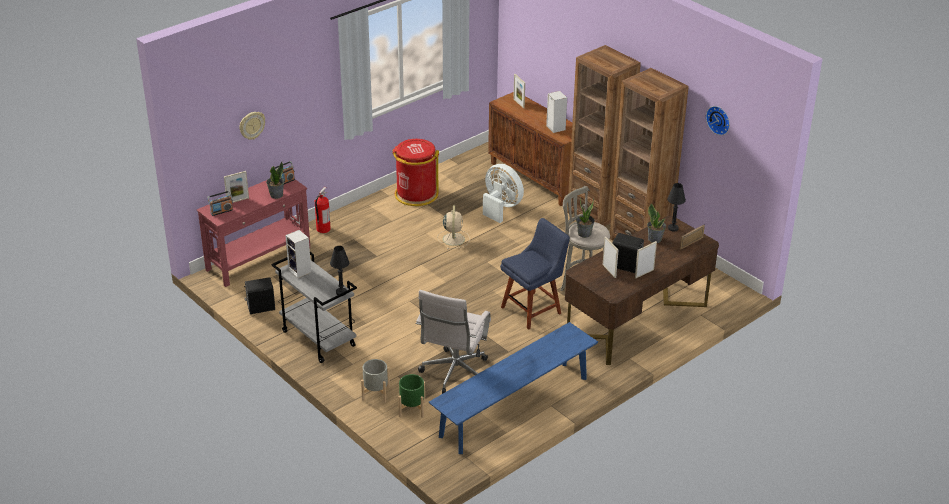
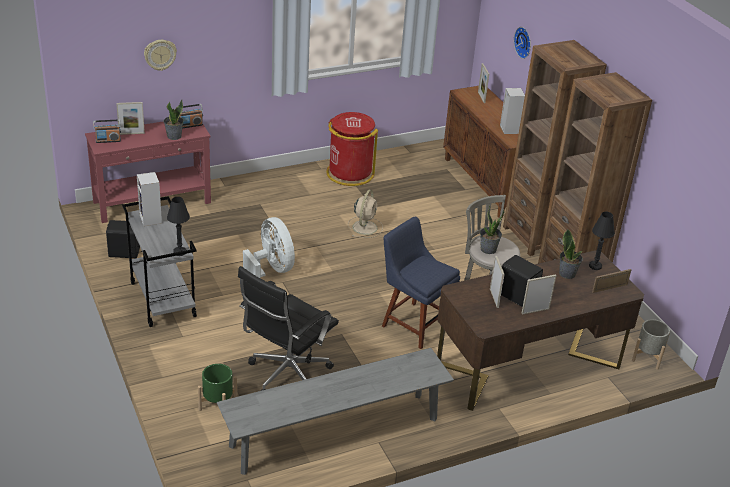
camera: 15 degrees right, 0 degrees up
(323, 229) = (234, 187): fire extinguisher -> none
(376, 393) = (188, 376): grey planter -> grey planter (647, 357)
(454, 375) = (286, 377): white office chair -> black office chair
(501, 207) = (433, 206): white fan -> white fan (271, 270)
(514, 407) = (335, 432): blue bench -> grey bench
(533, 309) = (414, 323): blue chair -> blue chair turned 120 degrees counterclockwise
(719, 119) = (680, 146): wall clock -> wall clock (524, 42)

